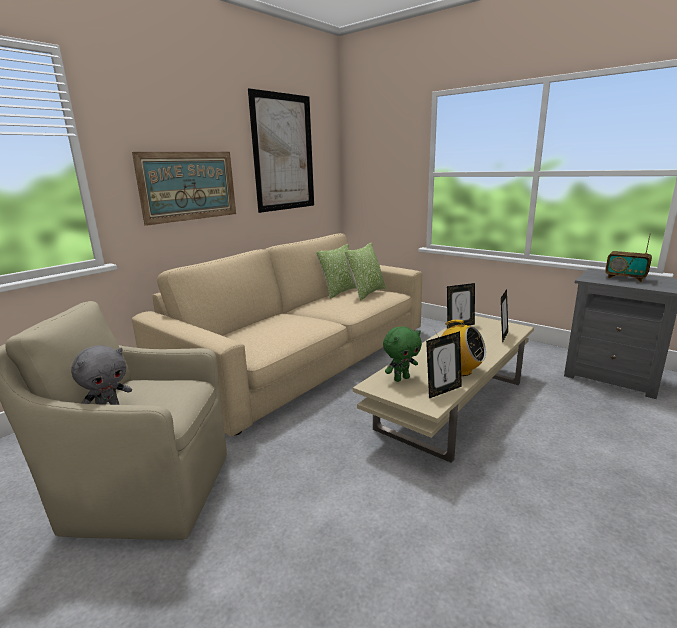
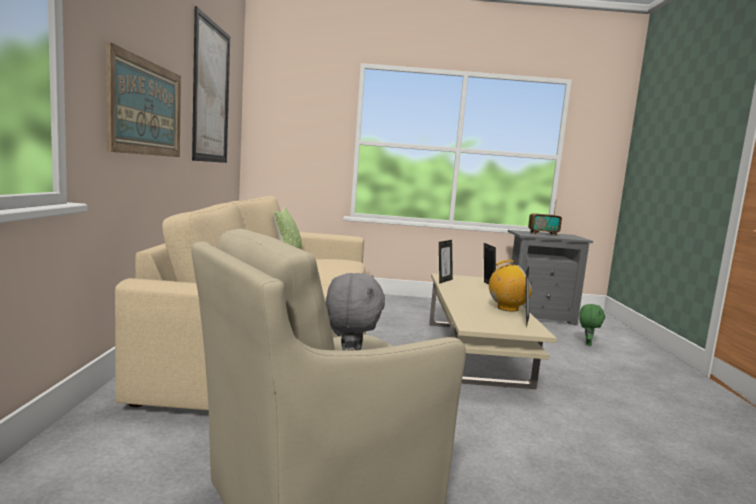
camera: 40 degrees left, 10 degrees down
(366, 293) = (327, 260): pillow -> none
(401, 378) = (481, 319): green plush toy -> green plush toy (587, 344)

